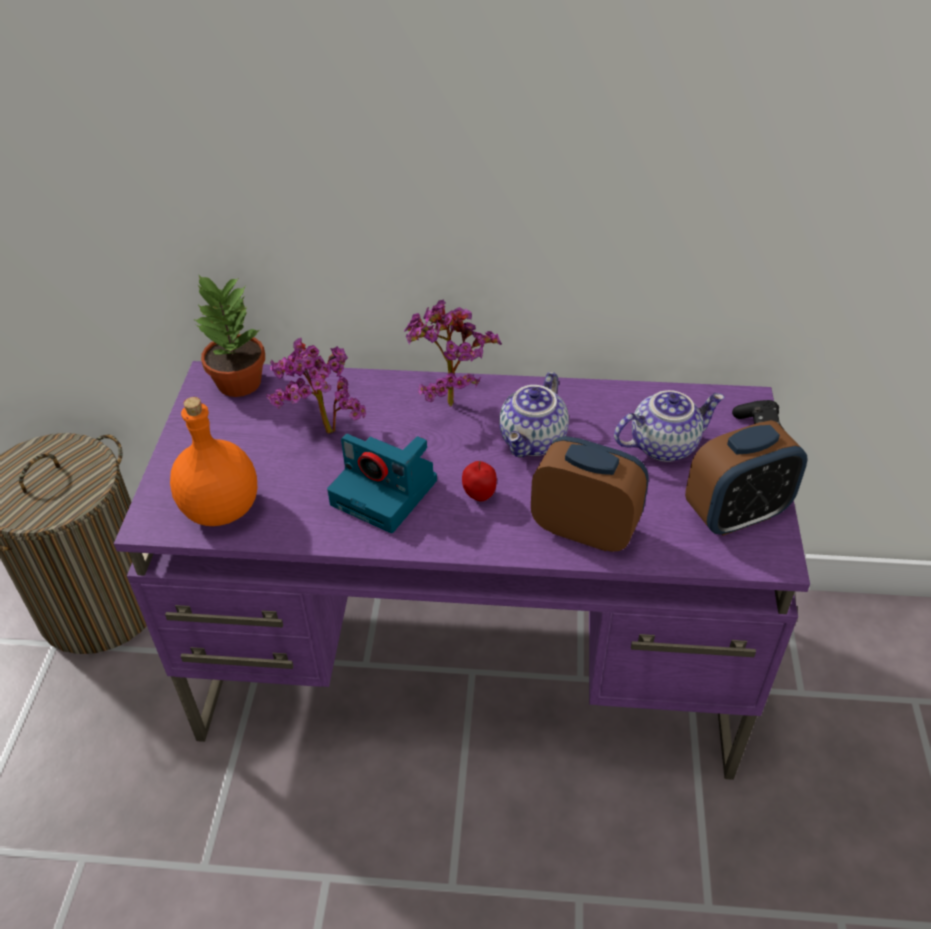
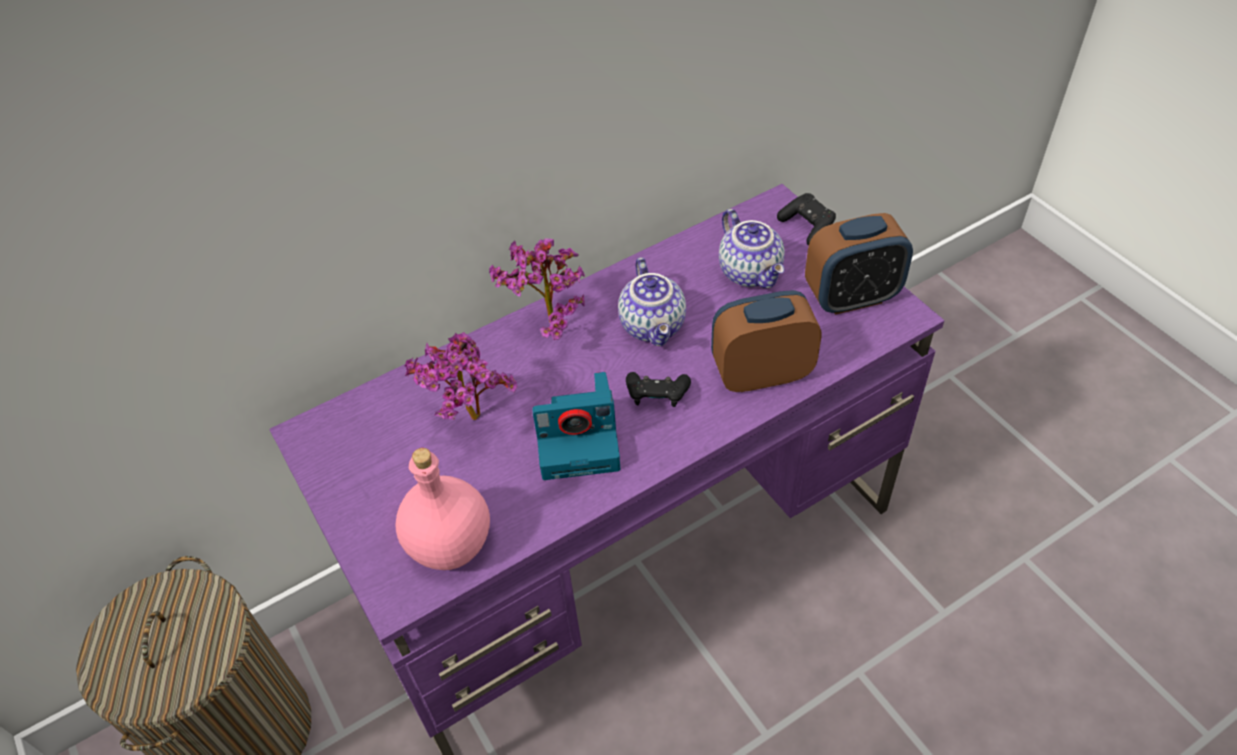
camera: 35 degrees left, 5 degrees up
(221, 510) = (451, 545): orange bottle -> pink bottle
(238, 382) = (339, 423): potted plant -> none
(479, 496) = (657, 396): apple -> black game controller
(663, 444) = (752, 272): teapot -> teapot turned 120 degrees clockwise
(736, 514) = (852, 297): alarm clock -> alarm clock turned 45 degrees clockwise

